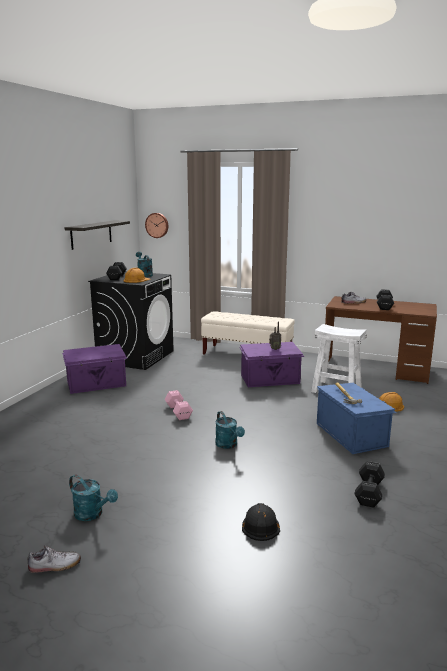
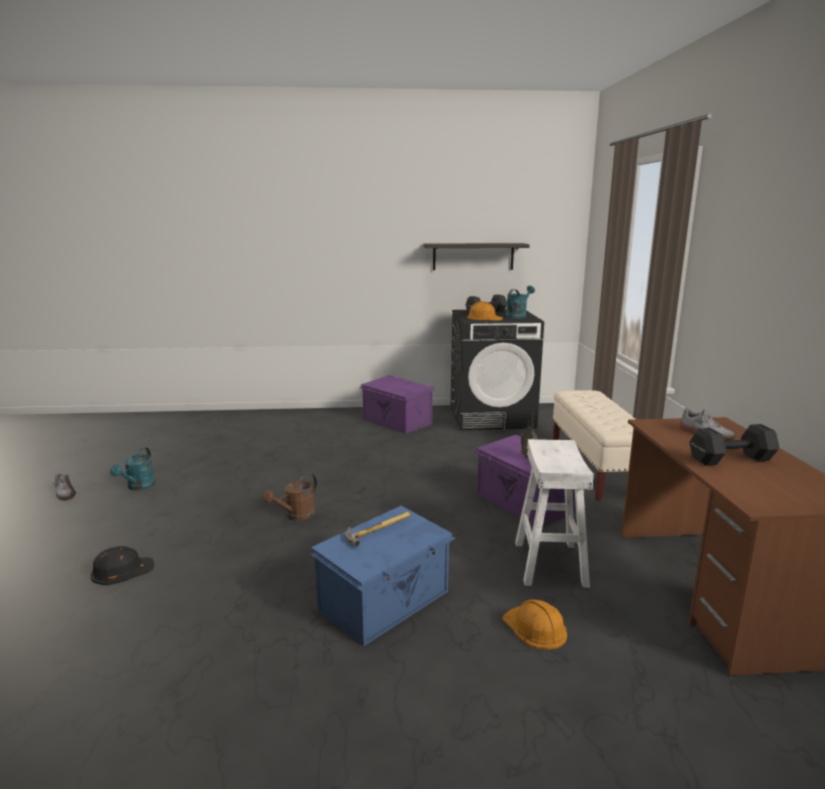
camera: 65 degrees right, 0 degrees up
(157, 225) = (595, 255): wall clock -> none
(178, 411) = (363, 471): pink dumbbell -> none
(228, 445) = (296, 516): turquoise watering can -> brown watering can
(369, 492) = (207, 642): black dumbbell -> none

